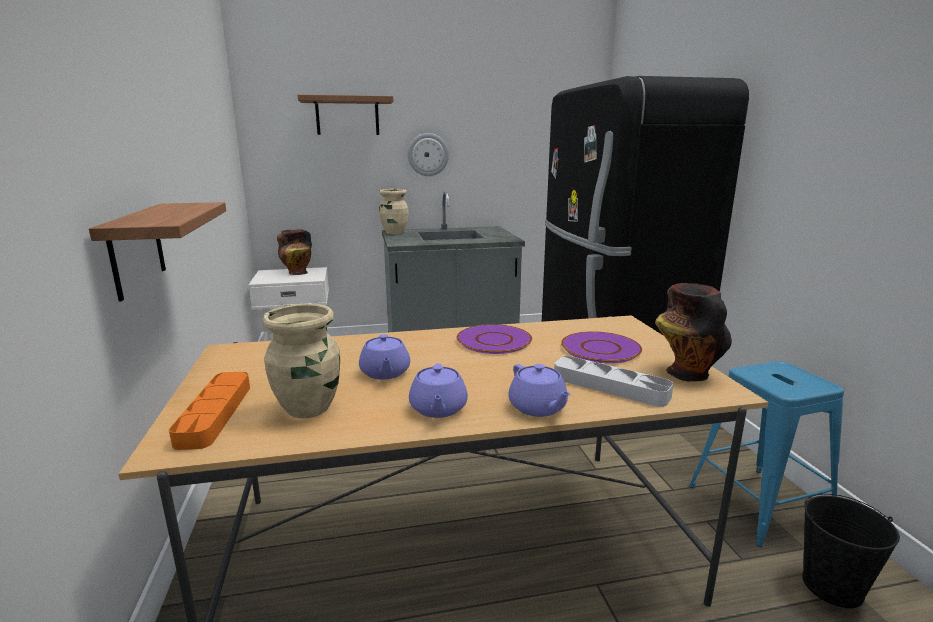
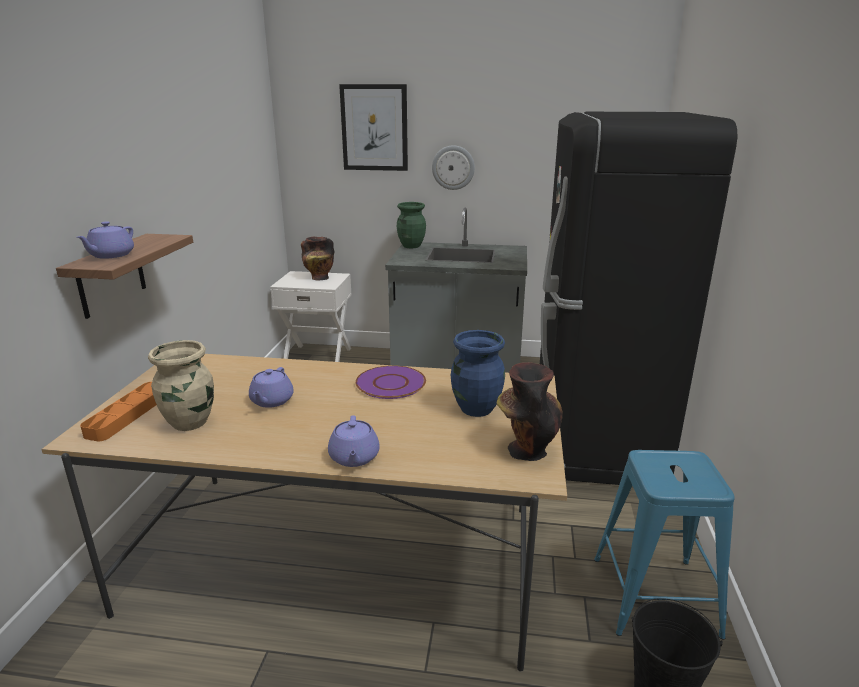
camera: 20 degrees right, 5 degrees up
(347, 116) = (374, 128): shelf -> picture
(394, 232) = (411, 246): beige vase -> green vase
(438, 409) = (277, 442): purple teapot -> purple teapot (110, 255)
(600, 348) = (476, 408): purple plate -> blue vase
(610, 386) = (437, 449): grey tray -> none

